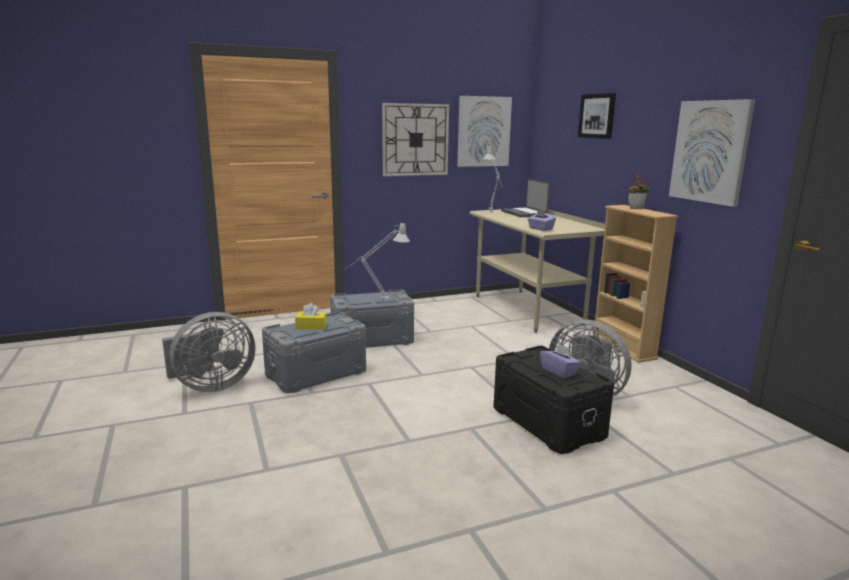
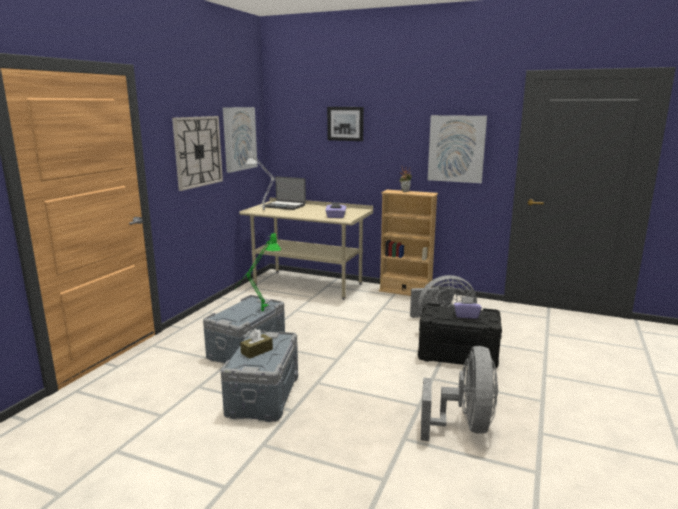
camera: 45 degrees left, 0 degrees up
(211, 386) = (195, 453): grey fan -> grey fan (464, 426)
(311, 326) = (257, 351): yellow tissue box -> brown tissue box
(377, 303) = (259, 313): grey table lamp -> green table lamp

